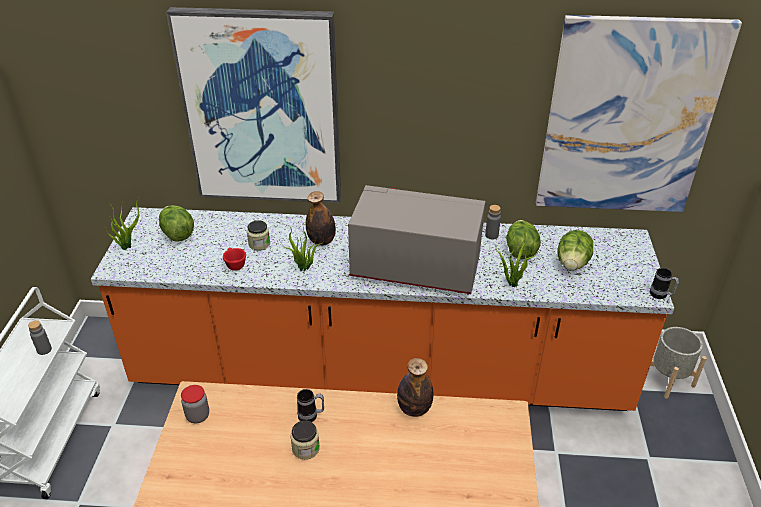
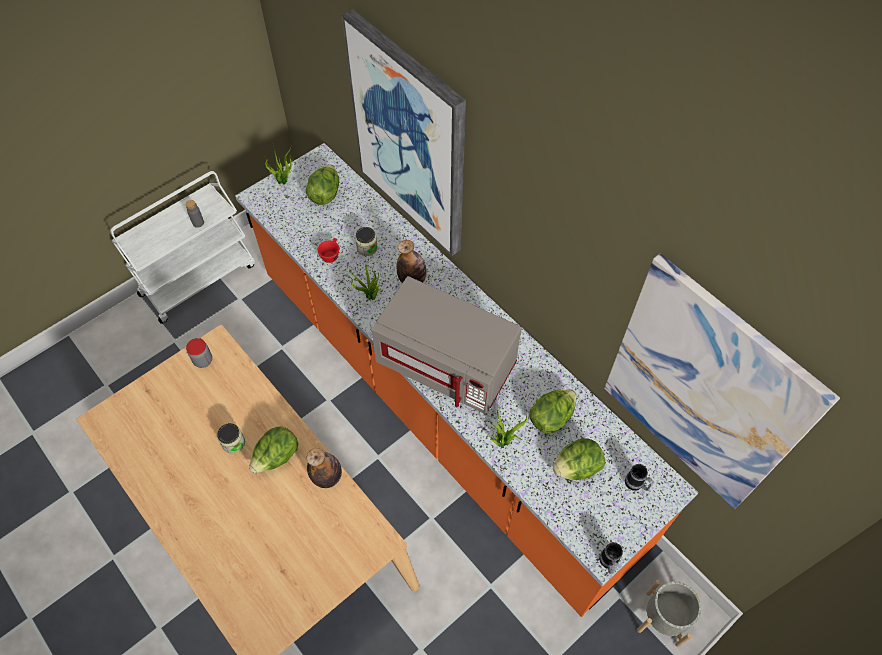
camera: 45 degrees right, 20 degrees up
(311, 416) = (262, 422): mug -> mug (636, 485)
(356, 428) = (276, 457): none -> lettuce
(415, 268) = (447, 364): grey microwave -> grey microwave turned 150 degrees clockwise
(491, 235) = (548, 382): grey bottle -> none

